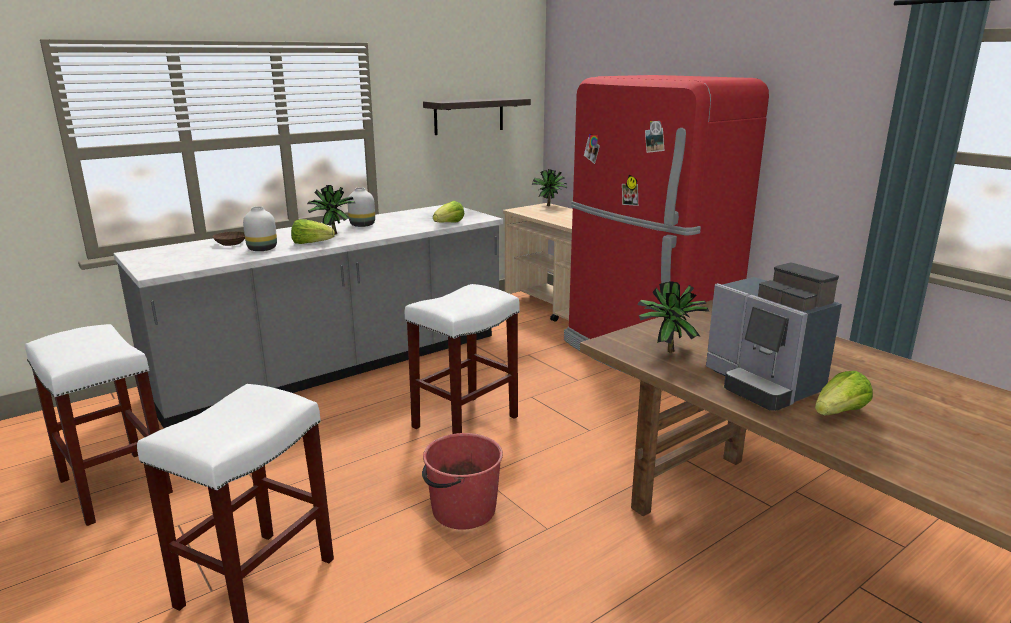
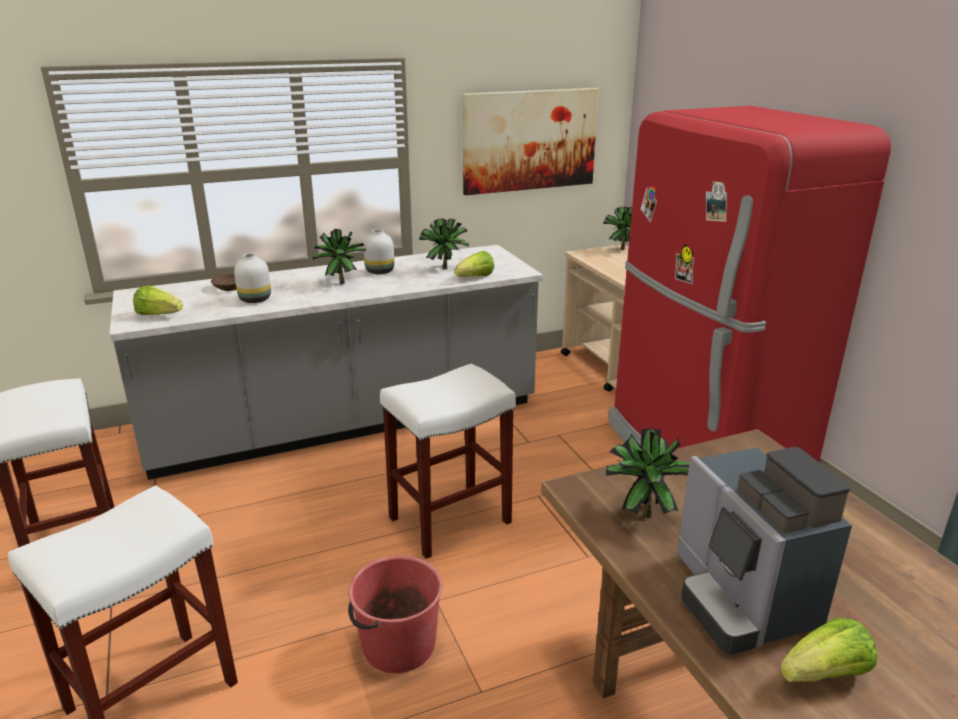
camera: 15 degrees right, 5 degrees up
(311, 243) = (309, 296): lettuce -> lettuce (159, 315)
(420, 220) = (446, 270): none -> potted plant
(469, 116) = (529, 140): shelf -> picture

